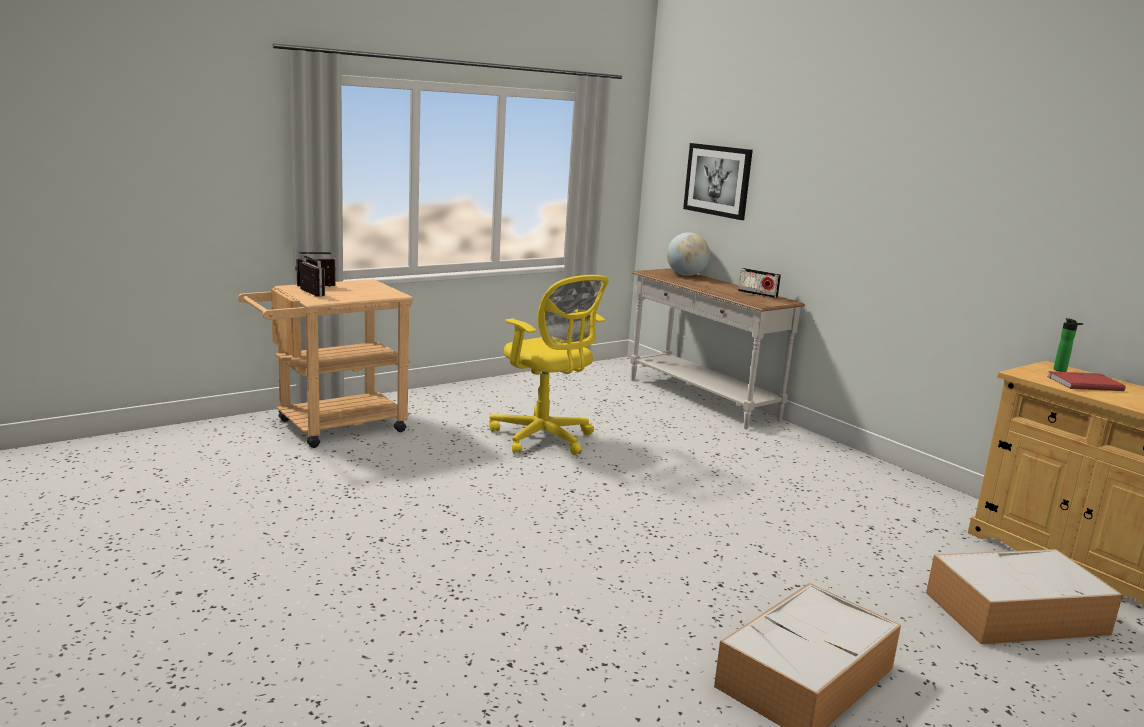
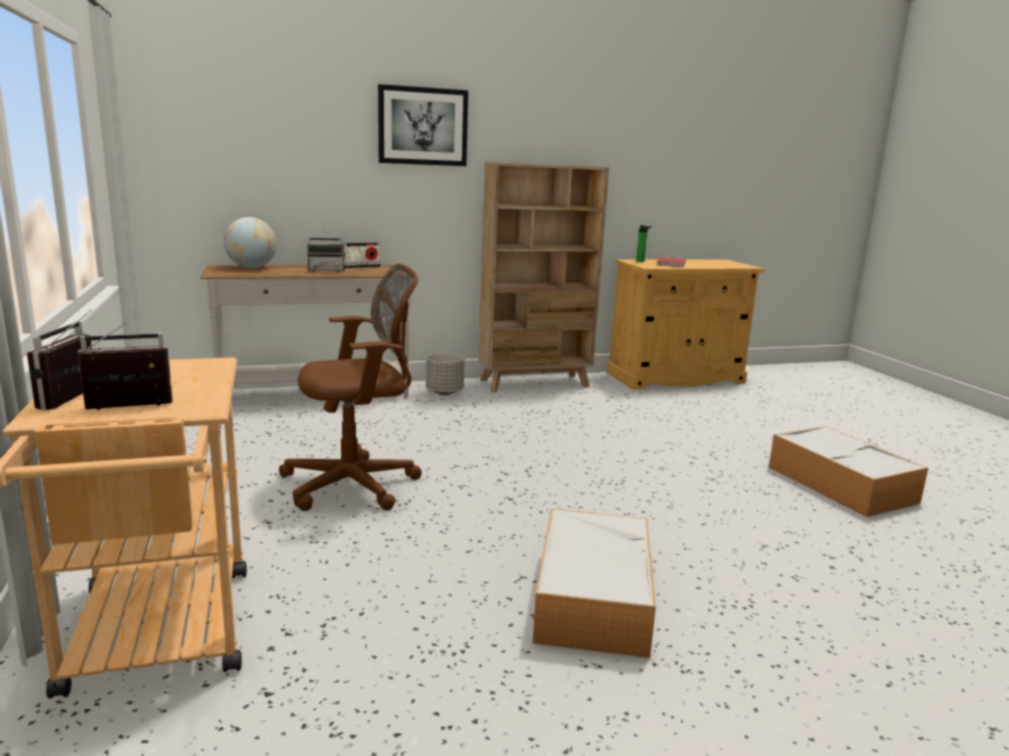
camera: 70 degrees left, 0 degrees up
(544, 439) = (357, 485): yellow office chair -> brown office chair
(718, 180) = (258, 153): picture -> picture (423, 126)
(718, 289) = (327, 270): none -> radio
(786, 440) = (444, 392): none -> grey planter
(888, 477) = (535, 383): none -> beige bookcase
(1017, 613) = (741, 409): storage box -> storage box (592, 596)

